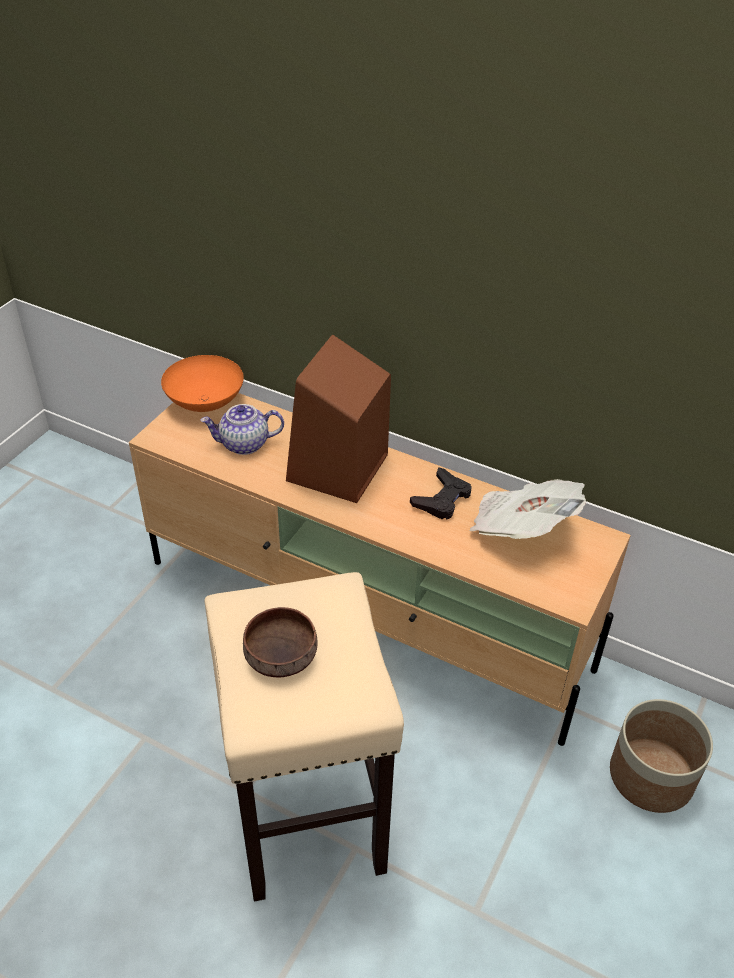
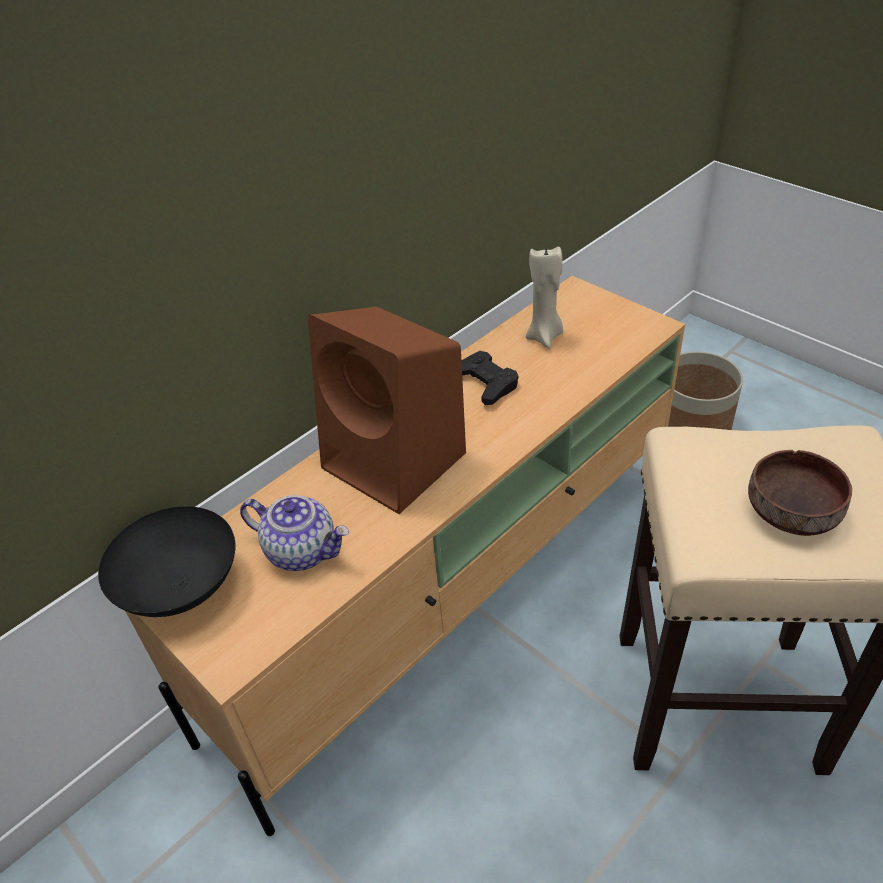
camera: 70 degrees left, 0 degrees up
(204, 404) = (182, 588): orange bowl -> black bowl
(244, 444) = (302, 550): teapot -> teapot turned 75 degrees counterclockwise
(521, 528) = (545, 336): newspaper -> beige candle

